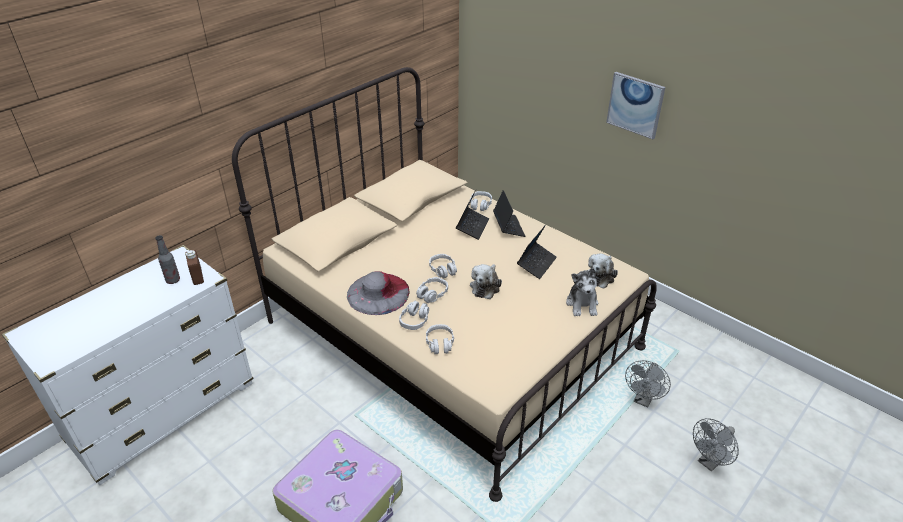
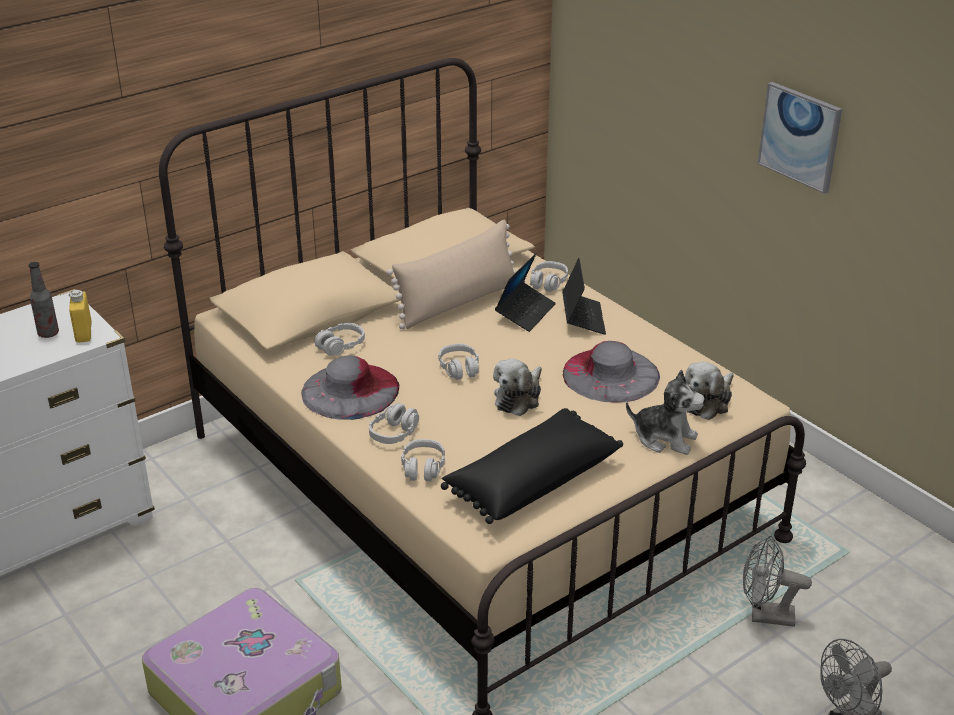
camera: 10 degrees right, 5 degrees down
(197, 277) = (83, 332): brown bottle -> yellow bottle
(429, 224) = (458, 303): none -> beige pillow
(432, 294) = (432, 400): grey headphones -> grey headphones (340, 346)
(510, 344) = (531, 481): none -> black pillow
(536, 264) = (610, 374): laptop -> grey hat
(582, 304) = (664, 438): plush toy -> plush toy turned 75 degrees counterclockwise
(643, 400) = (765, 616): grey fan -> grey fan turned 60 degrees clockwise

